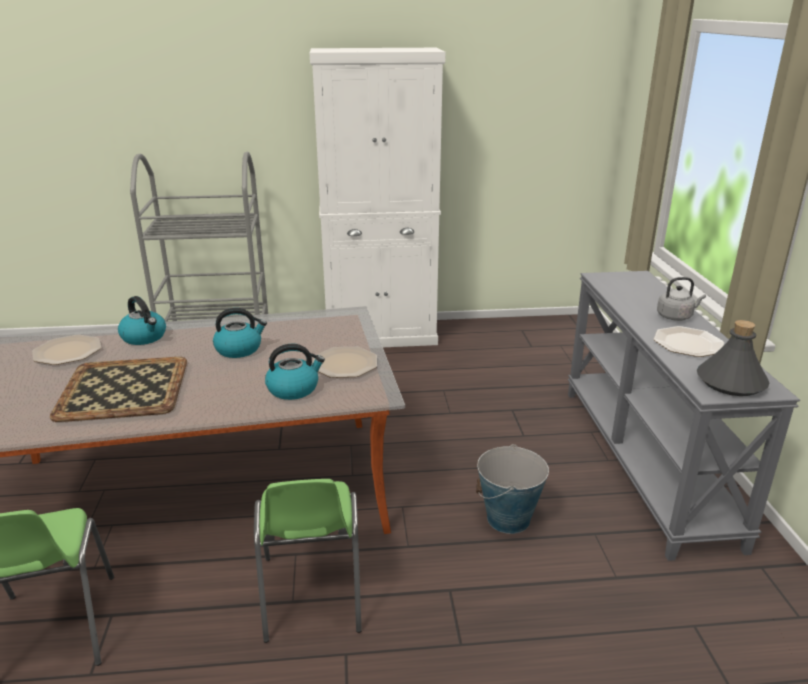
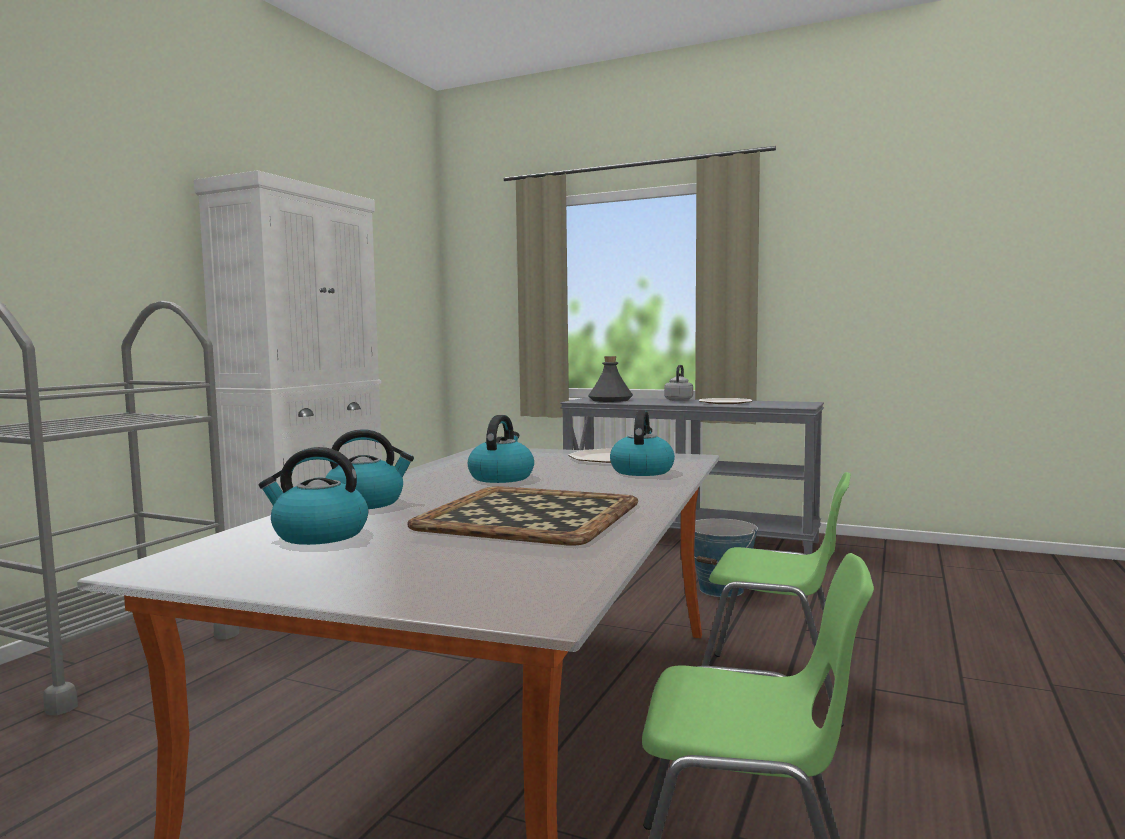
camera: 60 degrees left, 20 degrees down
(67, 351) = (318, 535): plate -> kettle
(731, 382) = (792, 404): grey bottle -> grey bottle (610, 400)

